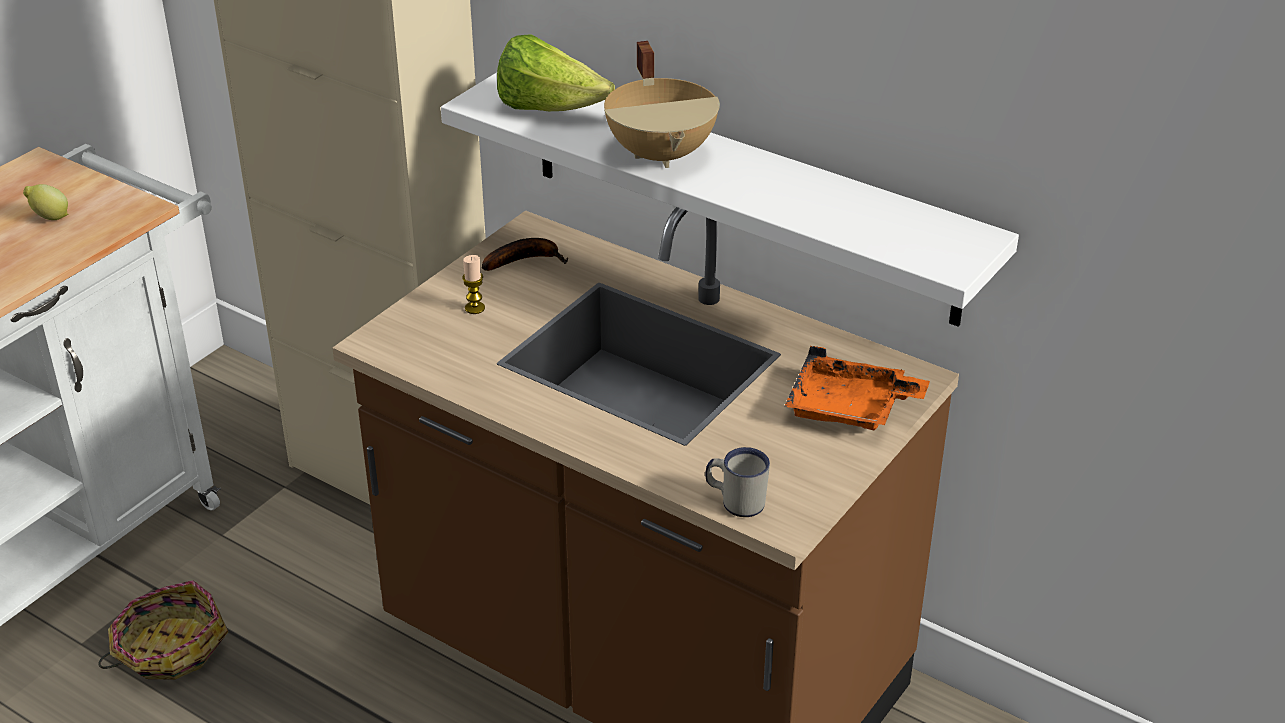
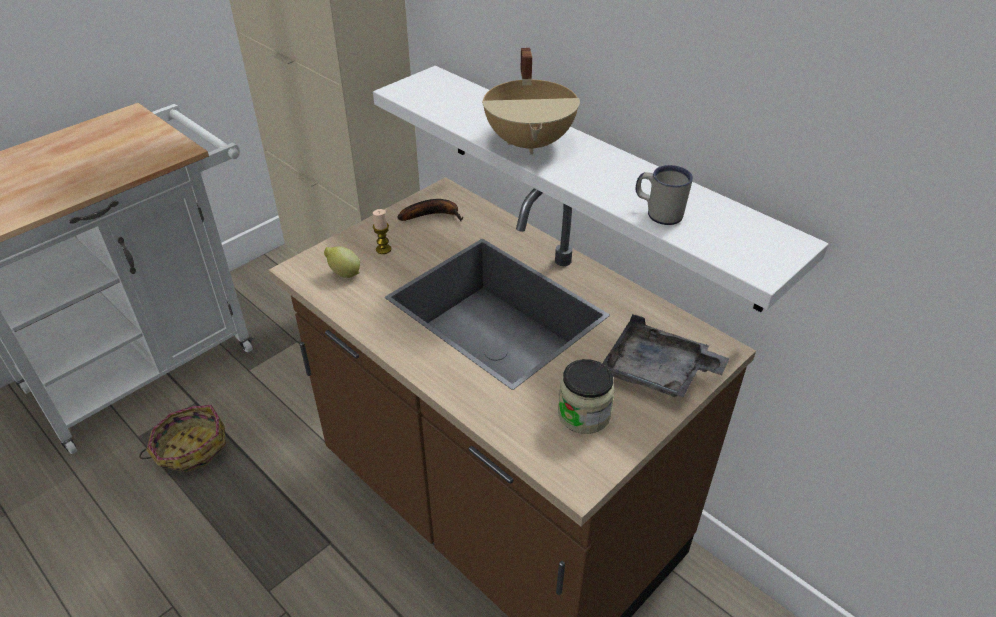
camera: 10 degrees right, 5 degrees up
(49, 217) = (119, 151): lemon -> lemon (344, 274)
(549, 109) = (453, 99): lettuce -> none
(736, 501) = (542, 451): white mug -> white mug (658, 213)
(774, 460) = (584, 414): none -> jar
(850, 408) = (658, 372): orange tray -> grey tray

